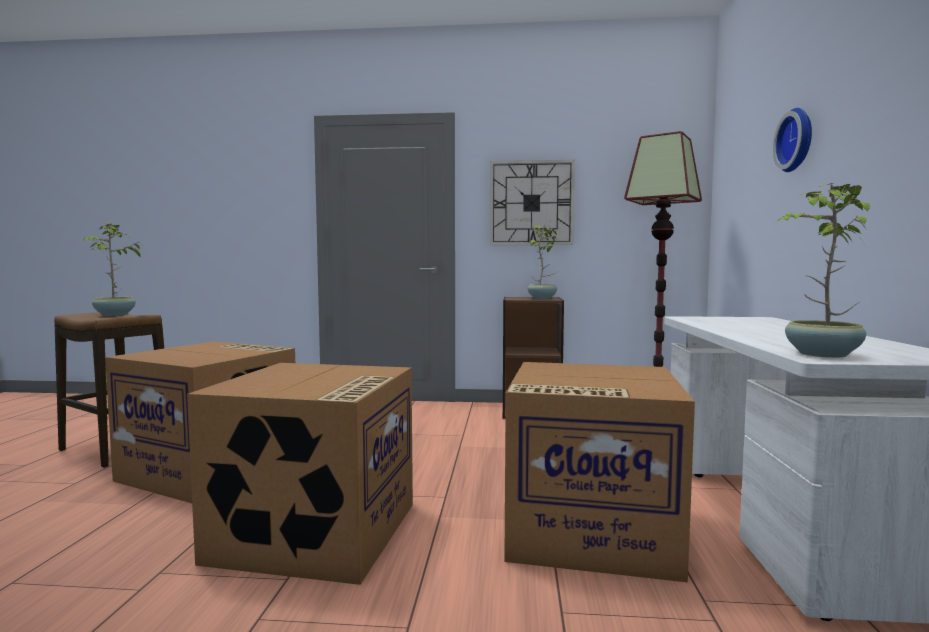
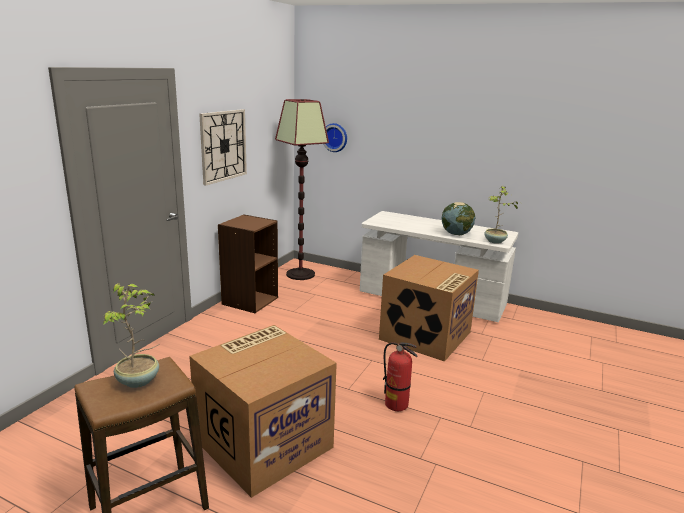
camera: 70 degrees left, 15 degrees up
(317, 533) = (396, 404): cardboard box -> fire extinguisher
(543, 298) = (253, 220): potted plant -> none
(775, 339) = (456, 234): none -> globe
(798, 140) = (396, 126): wall clock -> wall clock (335, 137)

